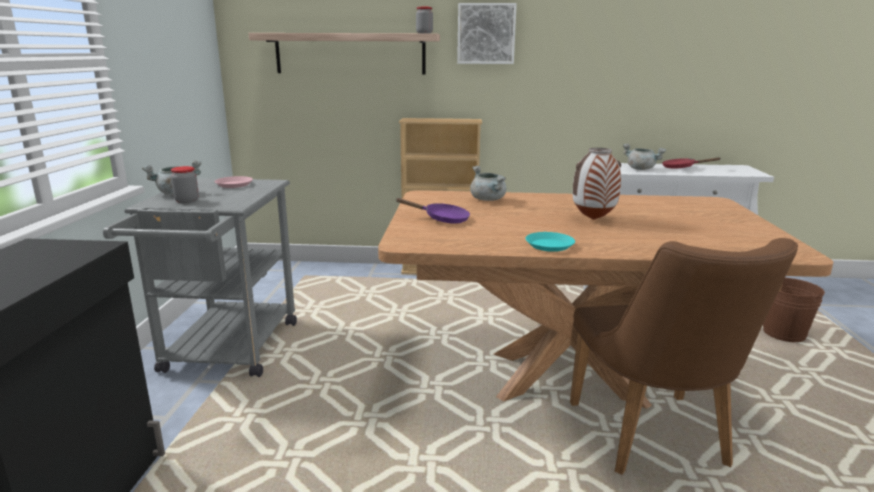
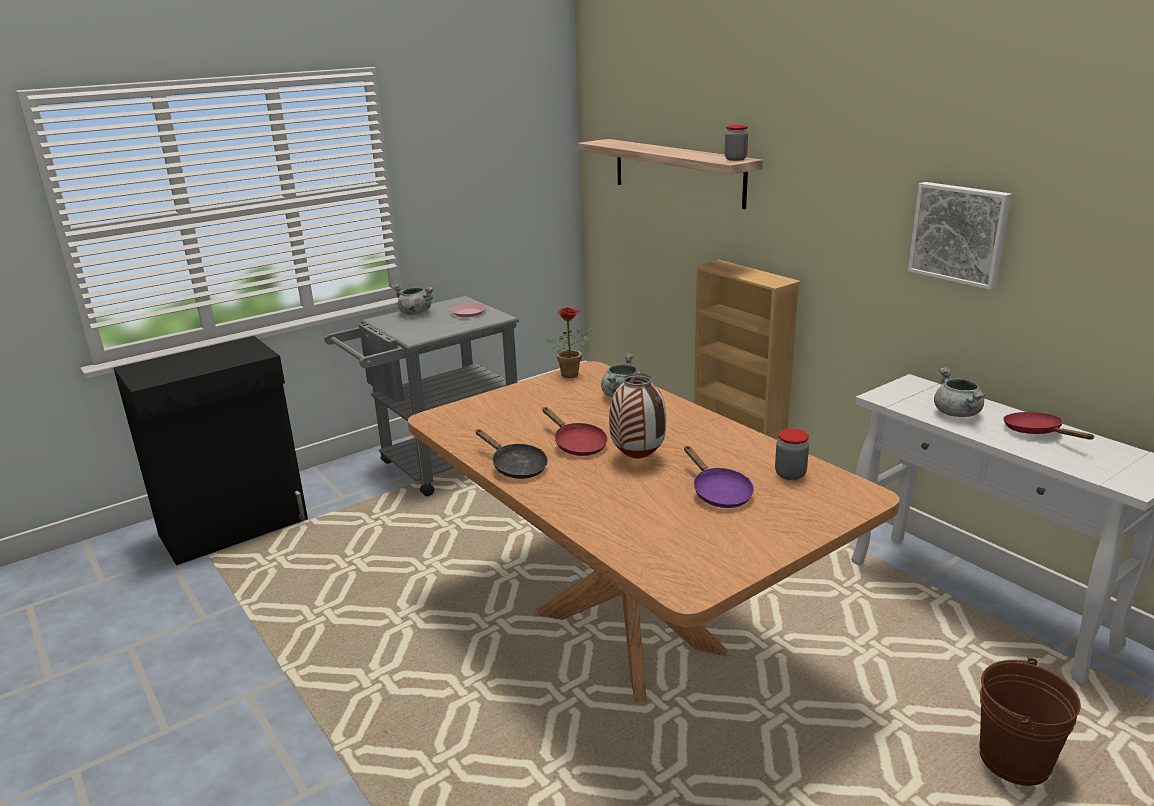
camera: 50 degrees right, 5 degrees up
(187, 201) = (403, 323): jar -> jar (790, 474)
(419, 198) = (573, 373): none -> potted plant
(442, 219) = (522, 405): purple frying pan -> purple frying pan (718, 493)
(486, 34) = (813, 165): picture -> picture (960, 233)
(543, 225) = (577, 444): none -> red frying pan
(549, 245) = (515, 467): turquoise plate -> black frying pan
(654, 442) = (579, 728): brown chair -> none

